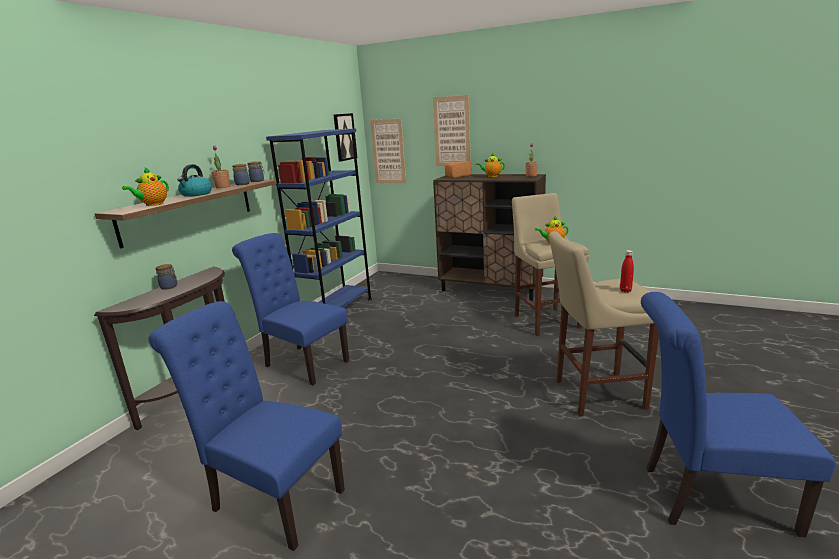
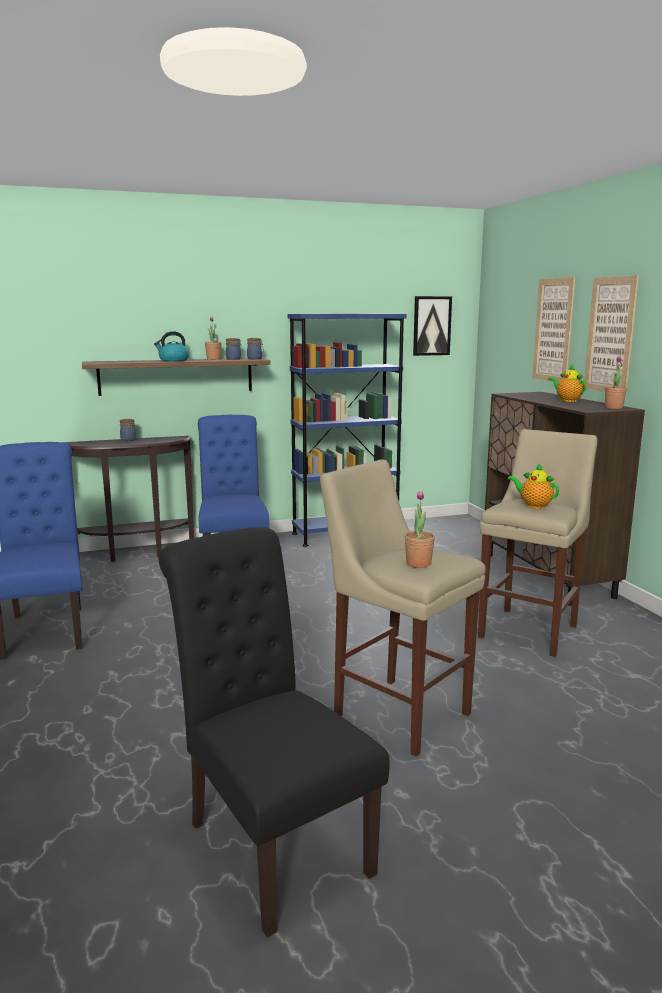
camera: 45 degrees right, 5 degrees down
(152, 205) = (121, 362): teapot -> none
(388, 151) = (493, 352): picture -> picture (610, 335)
(457, 176) = (535, 394): bread -> none
(625, 290) = (418, 563): red bottle -> potted plant
(707, 497) = (271, 841): blue chair -> black chair

